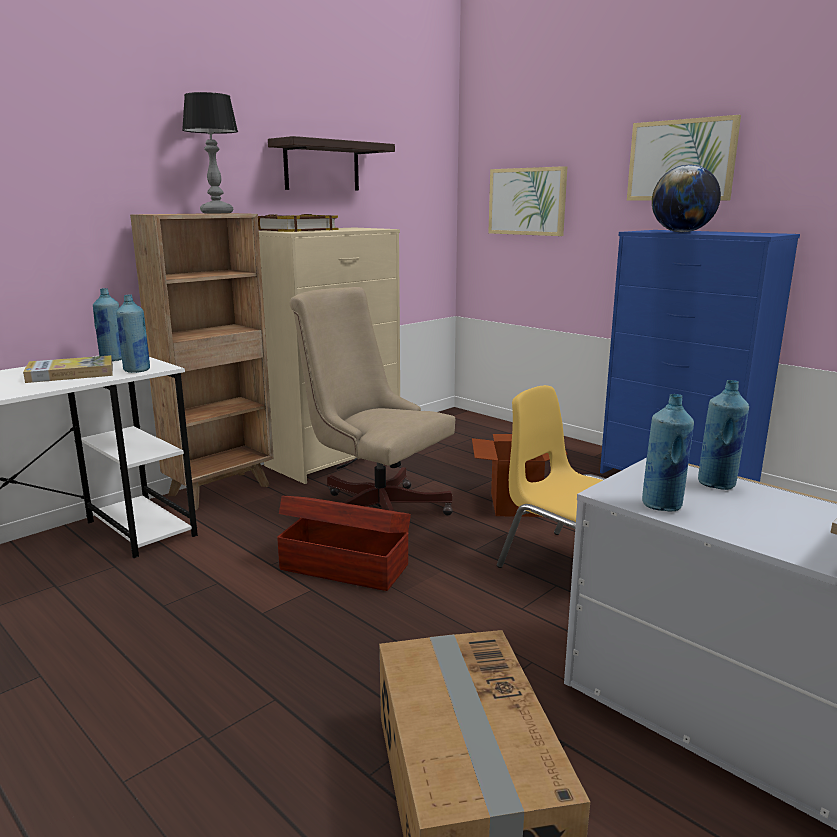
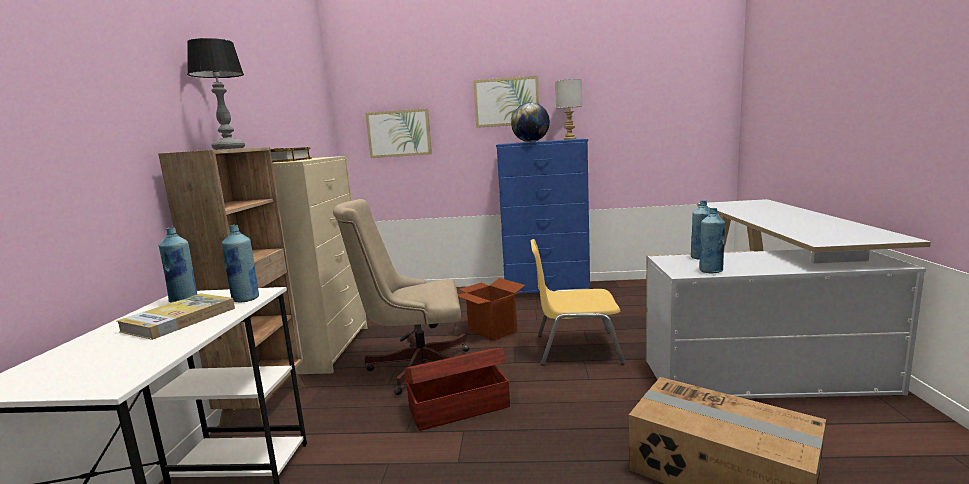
camera: 40 degrees left, 5 degrees down
(322, 166) = (269, 110): shelf -> none
(764, 233) = (569, 139): none -> grey table lamp

